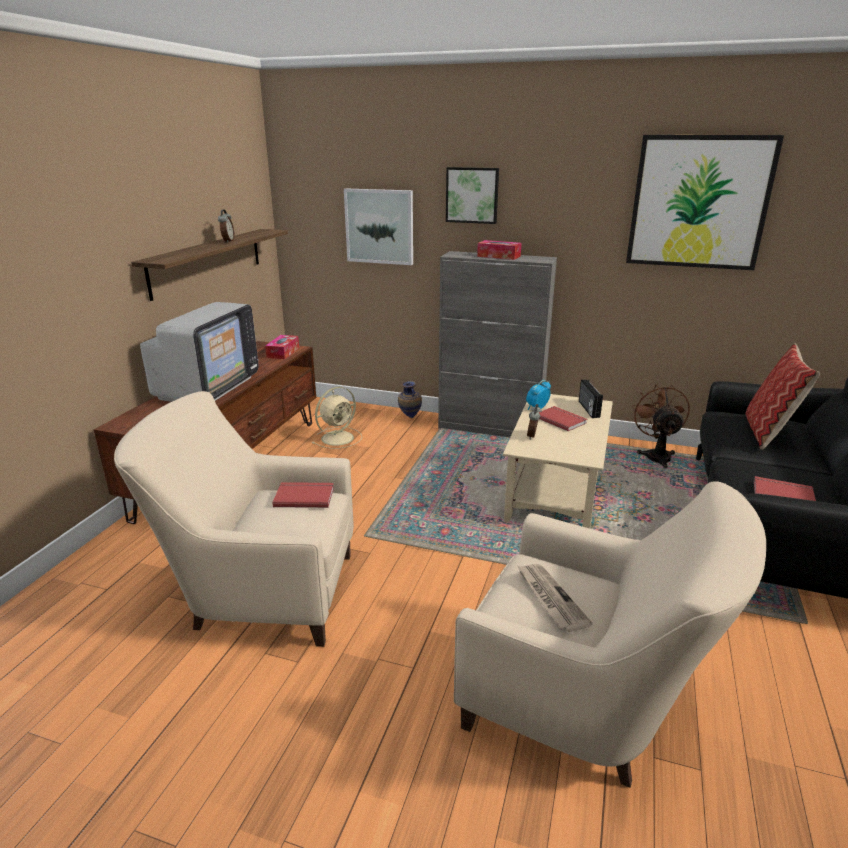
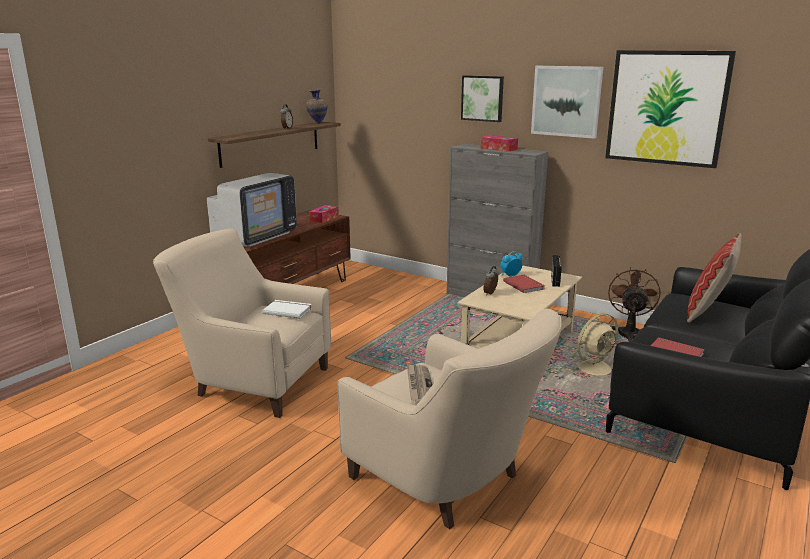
camera: 15 degrees right, 5 degrees down
(304, 496) = (288, 310): red book -> white book
(338, 438) = (361, 292): beige fan -> beige fan (595, 368)
(379, 226) = (412, 122): picture -> picture (566, 101)
(409, 418) = (427, 284): vase -> vase (317, 123)

